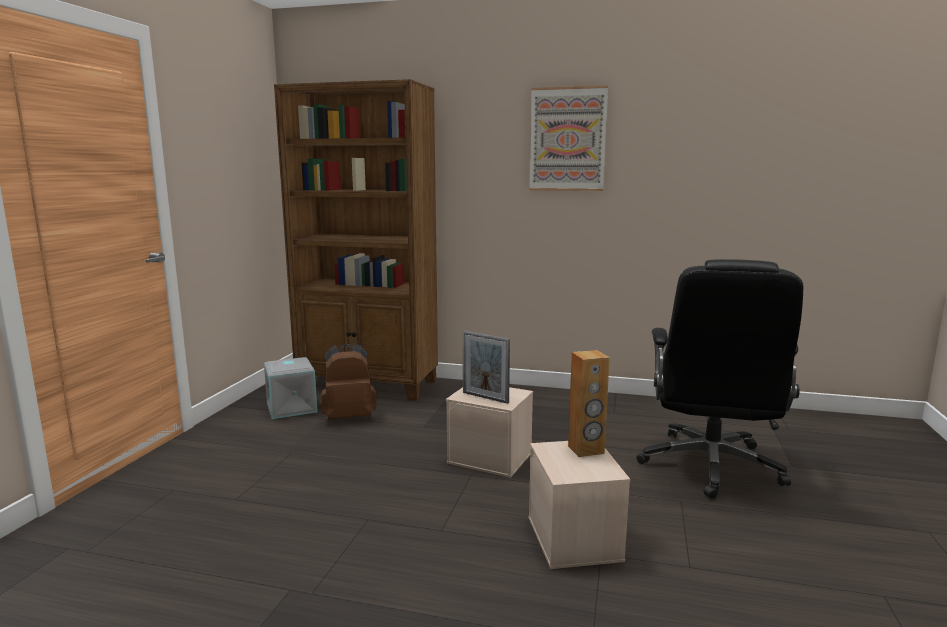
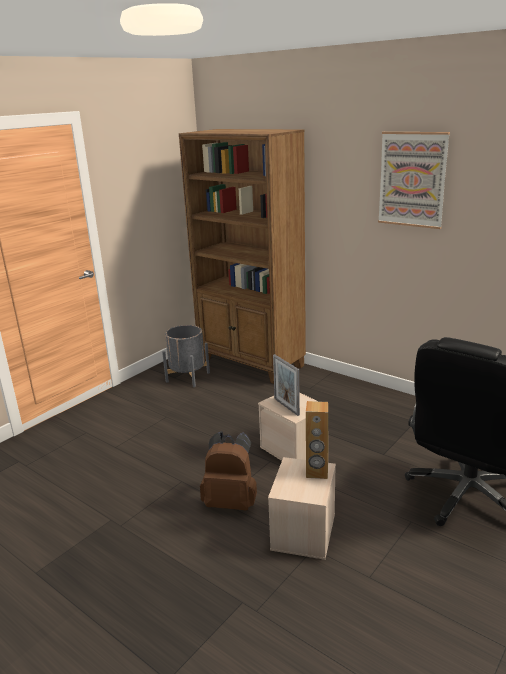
camera: 25 degrees right, 10 degrees up
(292, 408) = (188, 377): grey storage box -> grey planter
(349, 417) = (220, 392): brown backpack -> brown backpack (231, 502)

